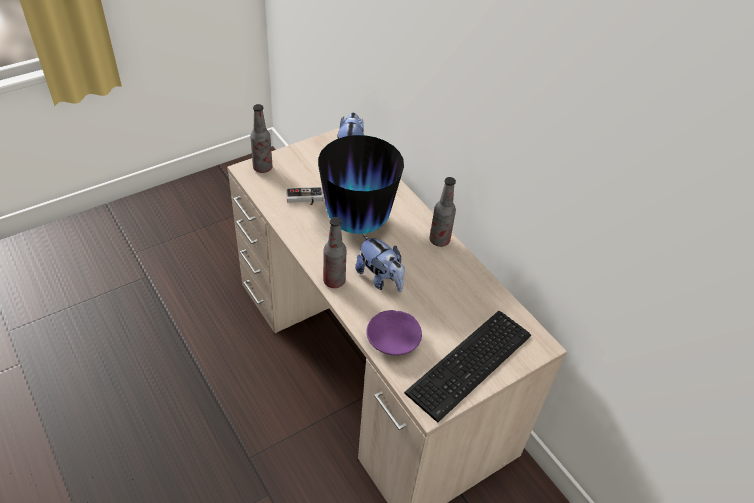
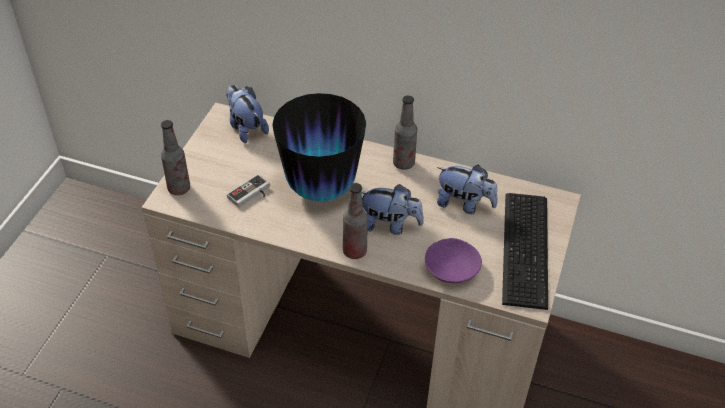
camera: 35 degrees left, 0 degrees up
(455, 298) = (464, 204): none -> plush toy

